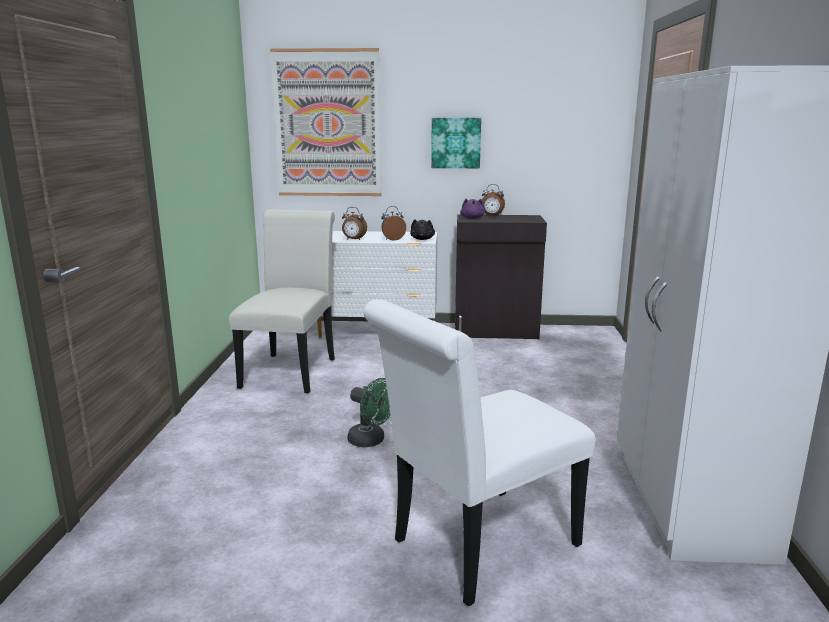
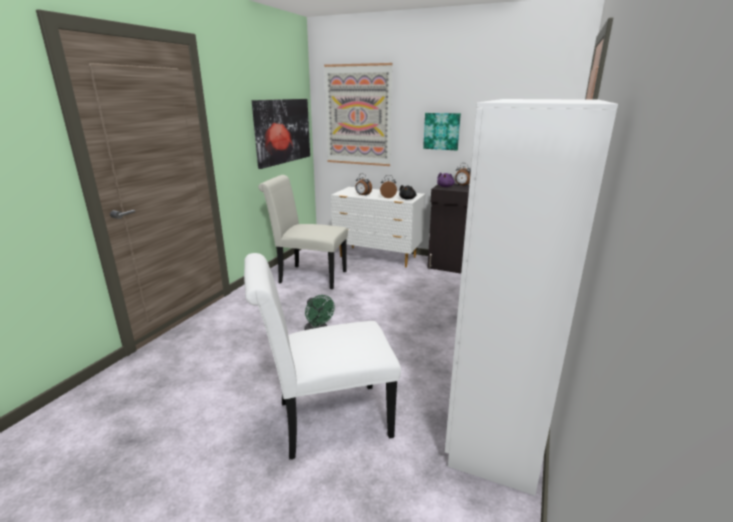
camera: 20 degrees right, 5 degrees up
(223, 147) = (282, 131): none -> picture
(291, 370) = (308, 276): white chair -> white chair turned 105 degrees counterclockwise

